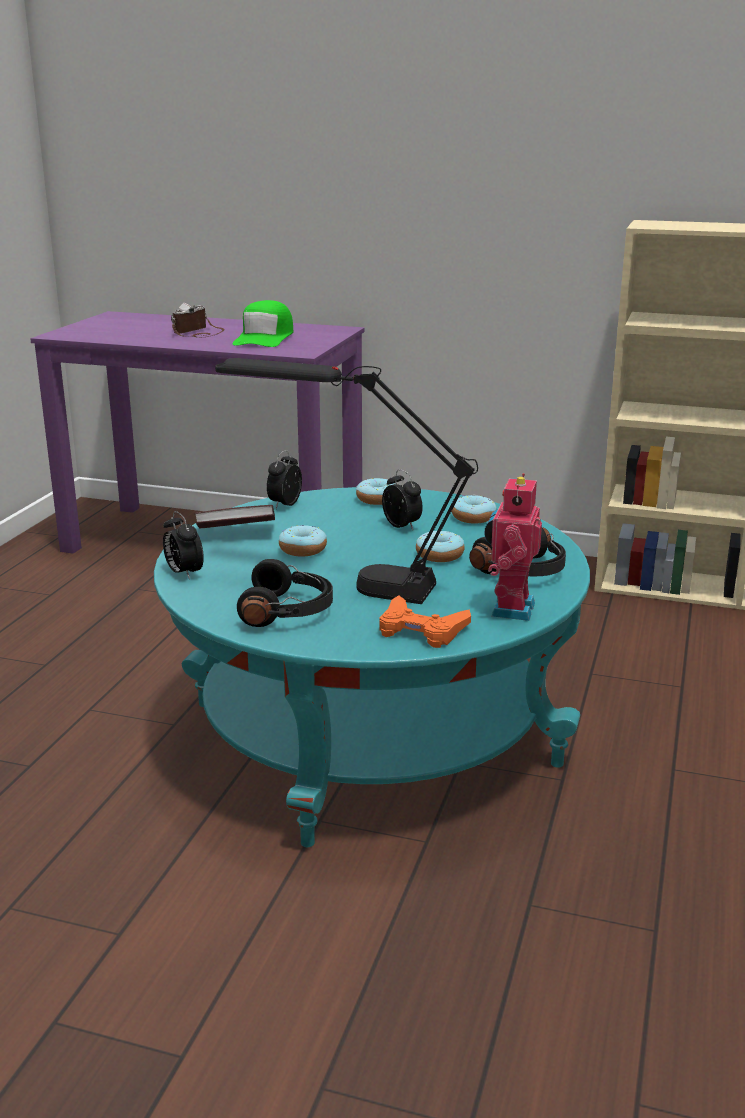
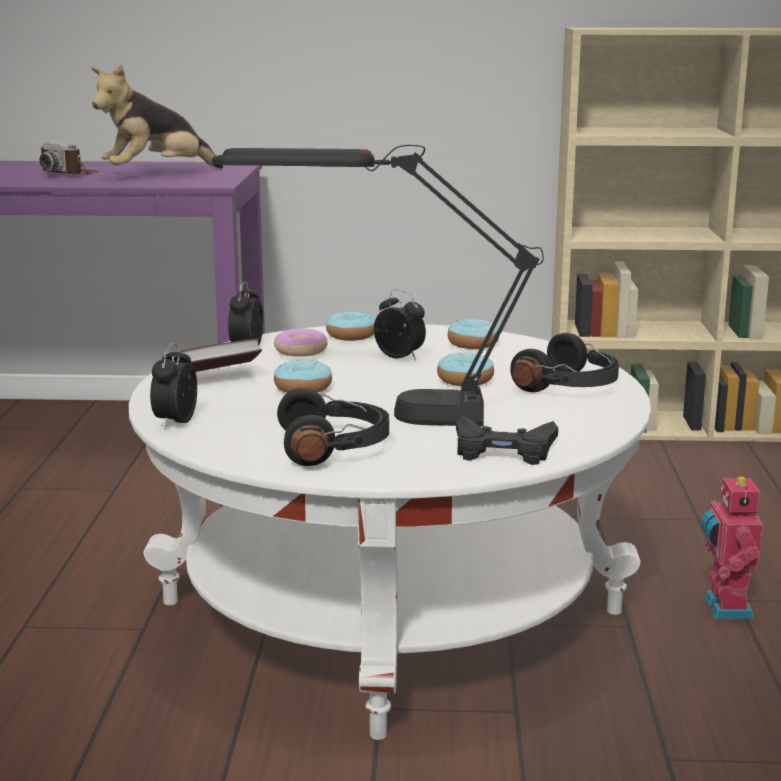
camera: 15 degrees left, 5 degrees down
(183, 573) = (175, 423): alarm clock -> alarm clock turned 60 degrees clockwise
(198, 333) = (69, 173): camera -> camera turned 75 degrees counterclockwise
(265, 338) = (156, 174): green cap -> plush toy
(326, 511) = (300, 351): none -> donut
(372, 733) = (390, 607): turquoise coffee table -> white coffee table
(421, 630) = (503, 450): orange game controller -> black game controller
(509, 609) = (583, 421): toy robot -> toy robot (724, 608)

